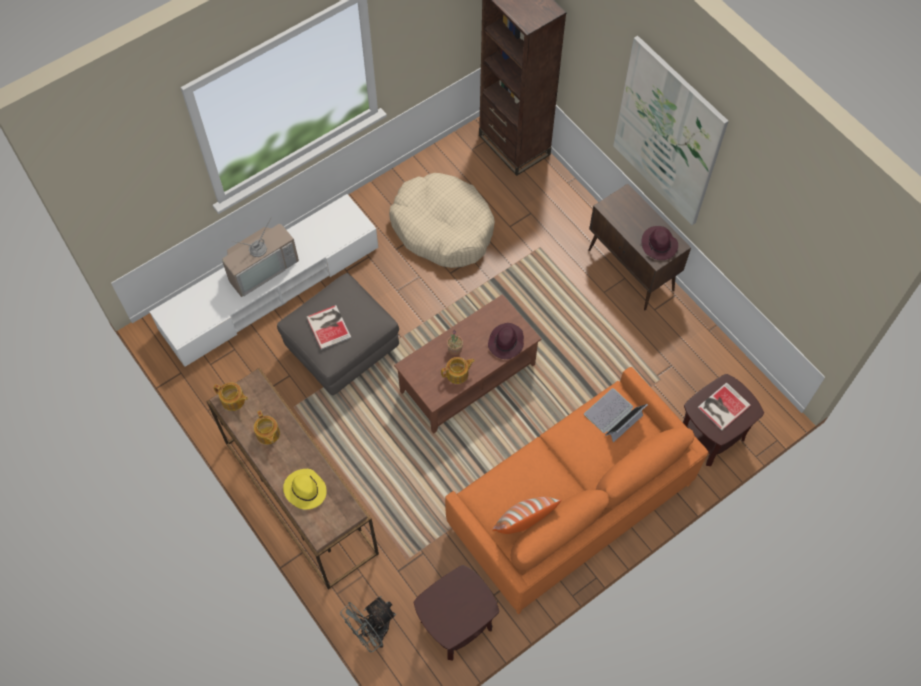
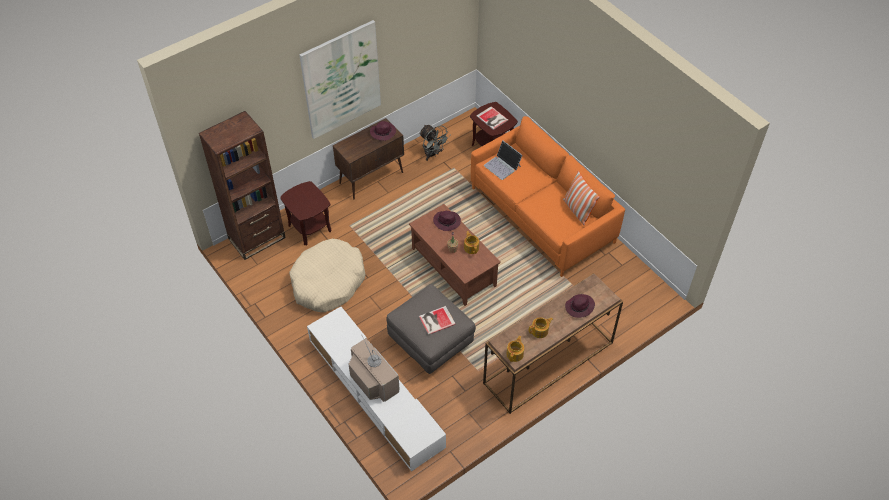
camera: 90 degrees left, 10 degrees down
(304, 490) = (579, 307): yellow hat -> purple hat
(372, 631) = (637, 317): grey fan -> grey fan (433, 154)
(456, 625) = (626, 273): brown side table -> brown side table (310, 228)

